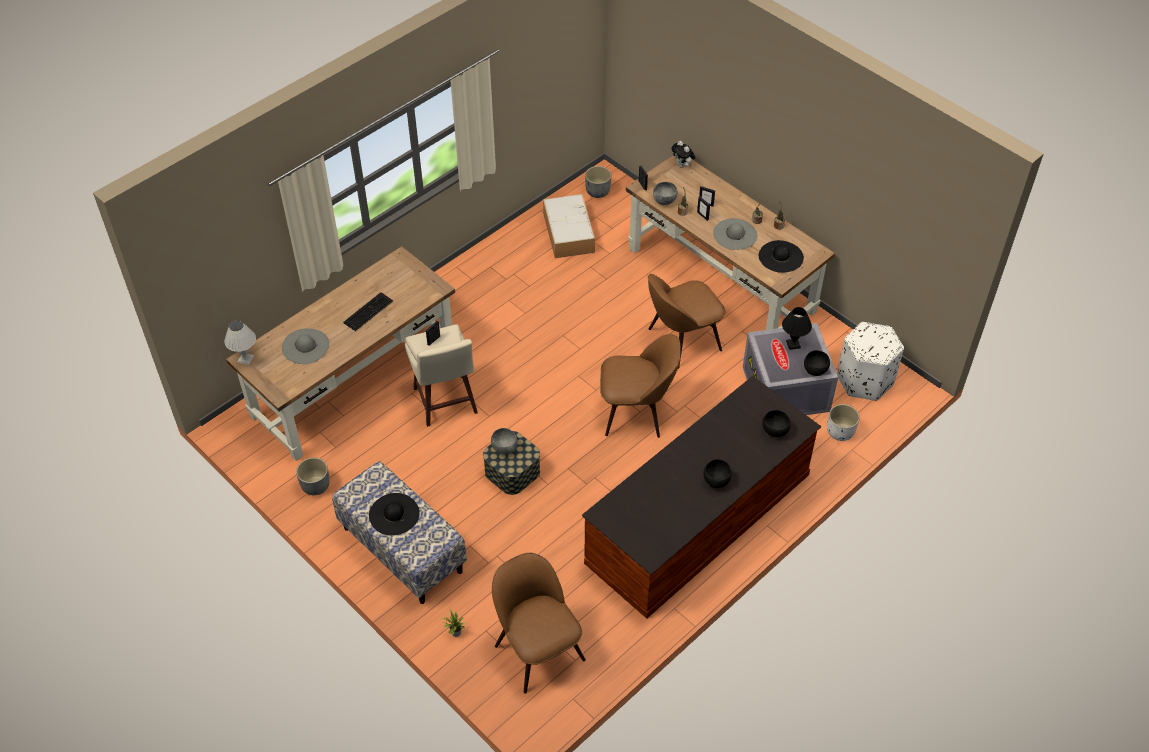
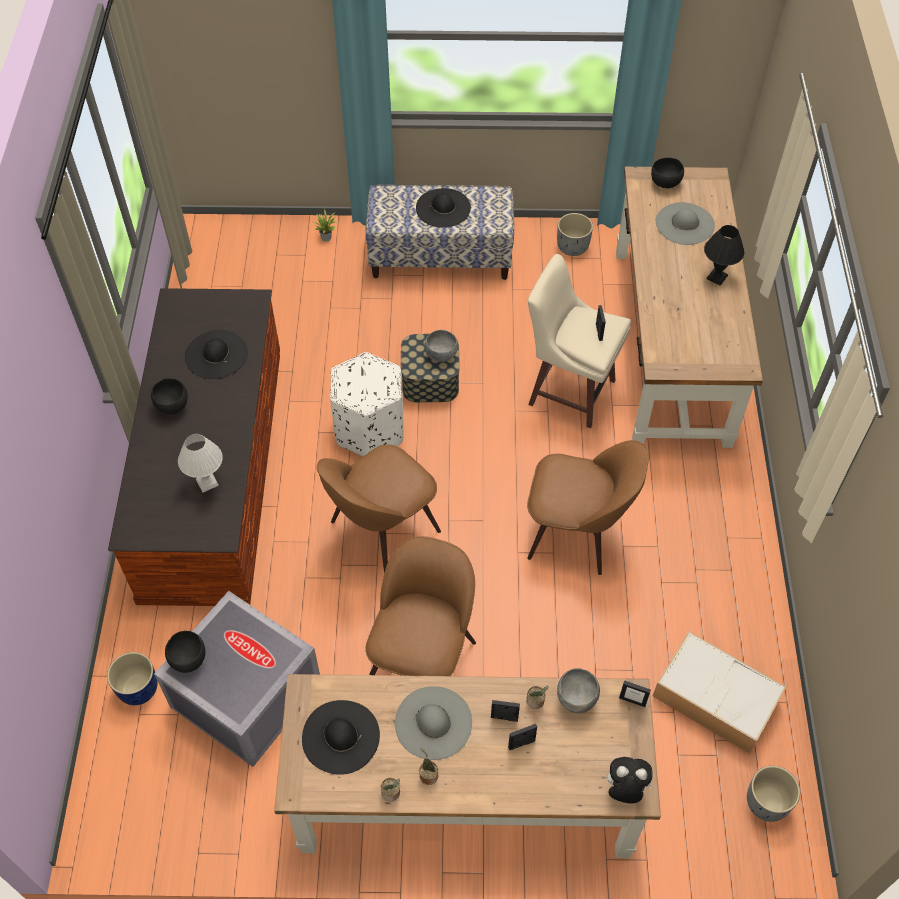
camera: 135 degrees right, 5 degrees up
(245, 359) = (712, 178): white table lamp -> white table lamp (207, 483)
(368, 311) = (685, 293): keyboard -> none
(537, 649) = (249, 271): brown chair -> brown chair (577, 532)
(660, 495) = (216, 354): none -> black hat
(774, 431) = (156, 503): black bowl -> black bowl (665, 184)
(793, 344) = (244, 676): black table lamp -> black table lamp (716, 277)
(840, 432) = (138, 688): white planter -> blue planter
(864, 380) = (159, 791): white ottoman -> white ottoman (370, 429)

